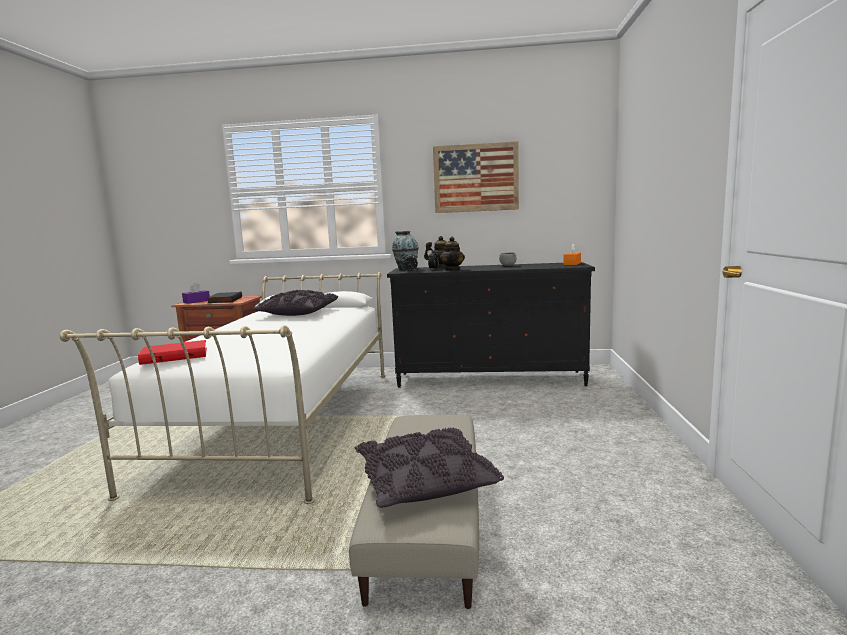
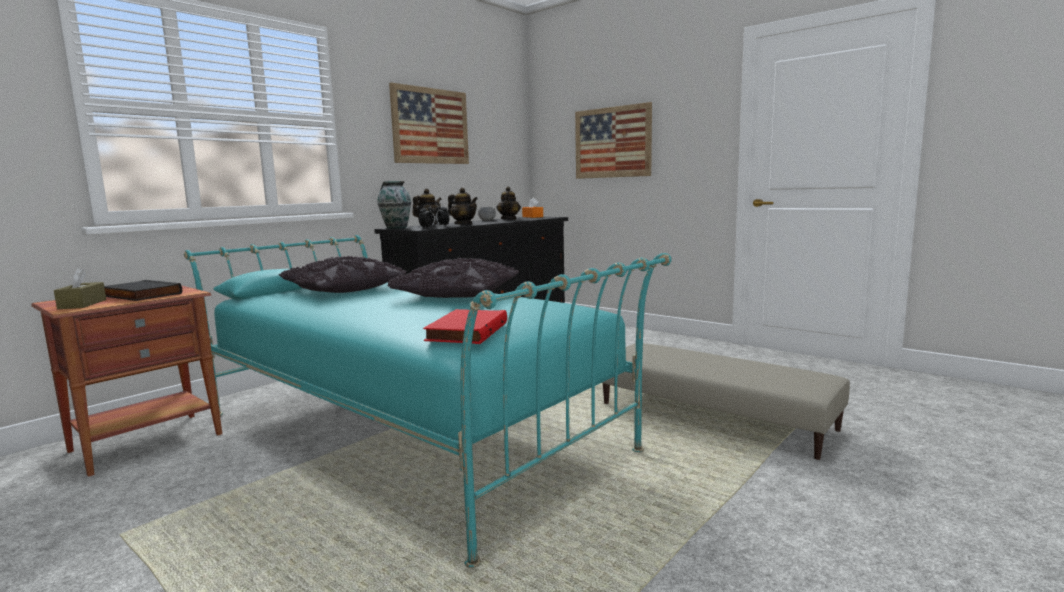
camera: 55 degrees left, 0 degrees up
(196, 301) = (82, 304): purple tissue box -> brown tissue box
(283, 422) = (407, 432): white bed -> turquoise bed
(424, 481) = (754, 370): black pillow -> black pillow (457, 295)
(530, 265) = (509, 219): none -> teapot
(651, 179) = (612, 142): none -> picture

